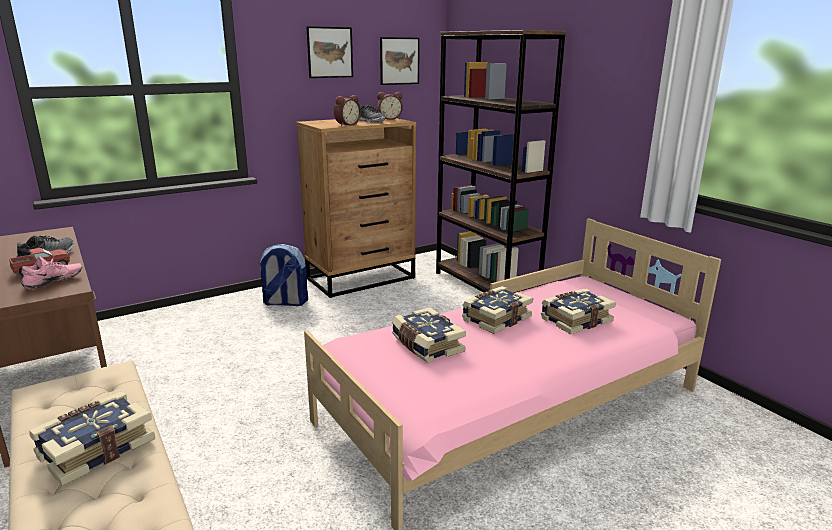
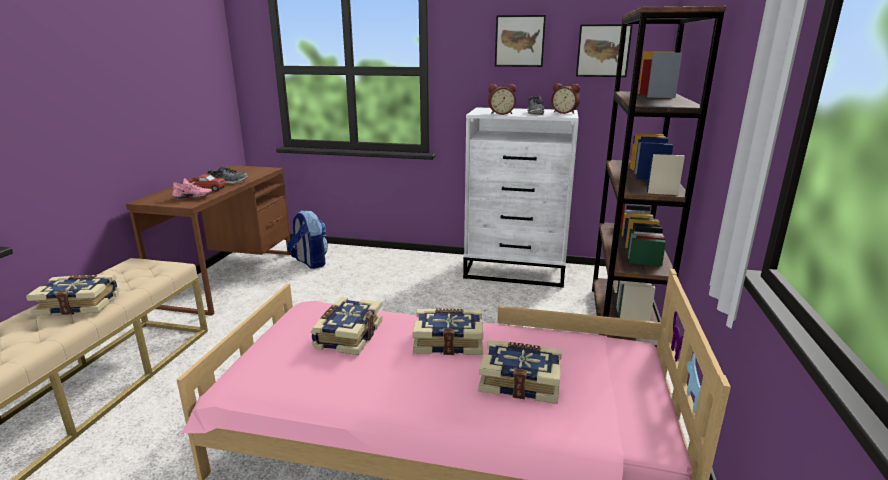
camera: 45 degrees right, 0 degrees up
(284, 302) = (426, 270): backpack -> backpack (310, 262)
(362, 278) = (516, 271): brown dresser -> white dresser

